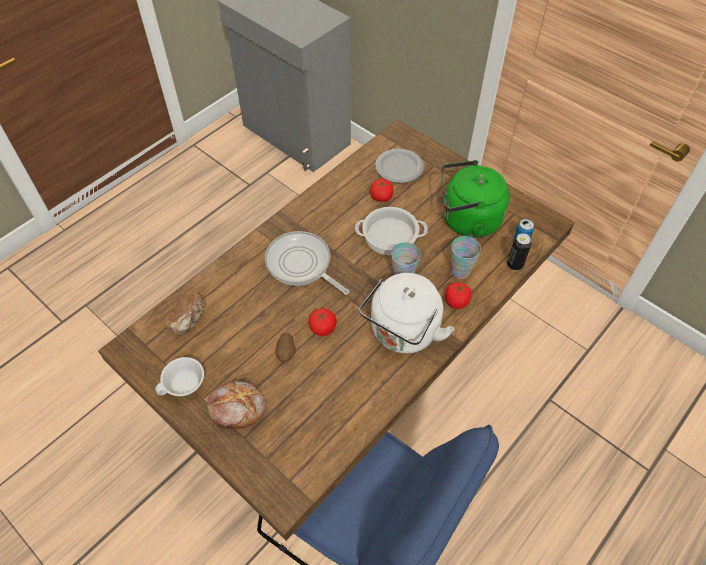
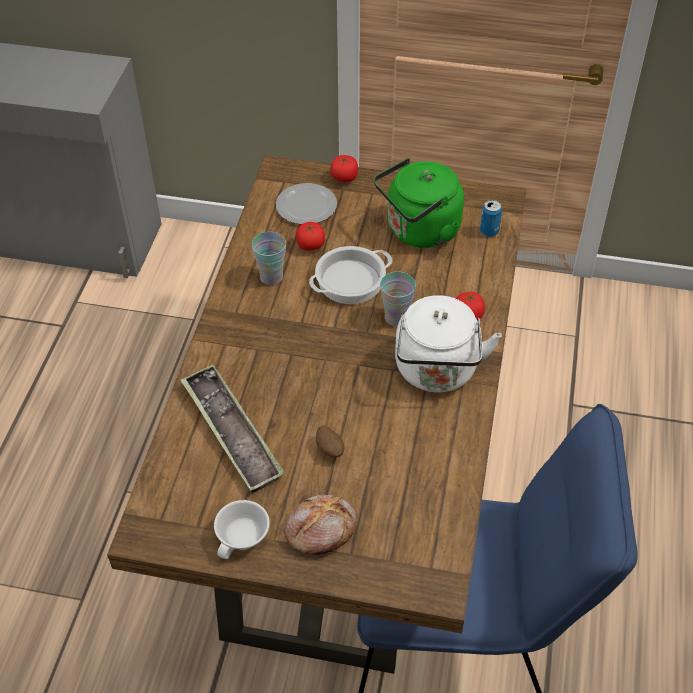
camera: 30 degrees left, 5 degrees down
(188, 320) = (191, 470): bread -> none
(232, 307) = (232, 433): none -> tray
(301, 265) = (276, 353): frying pan -> none
(323, 328) = (350, 406): tomato -> tomato (344, 177)
(460, 271) = (450, 285): cup -> cup (271, 277)
(514, 265) = (499, 255): can -> none

